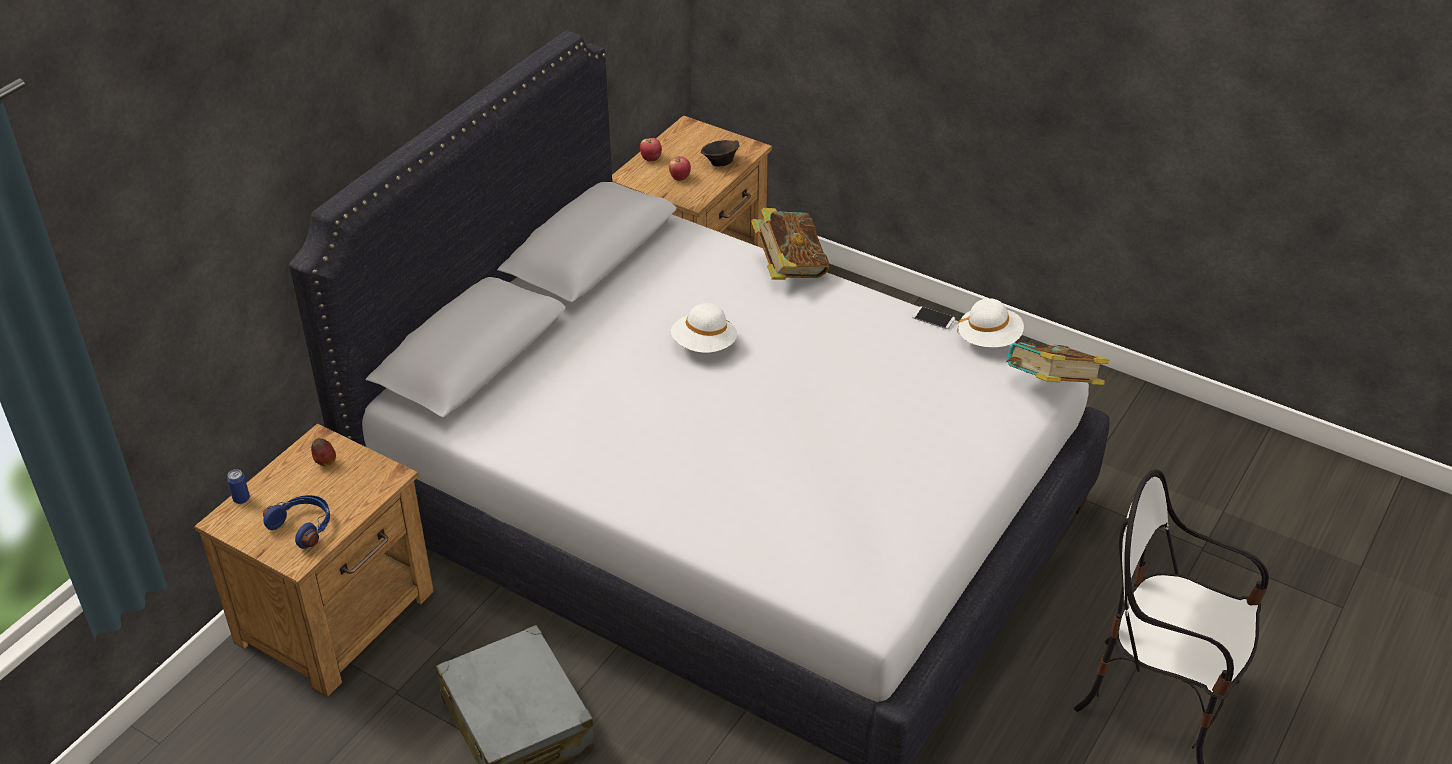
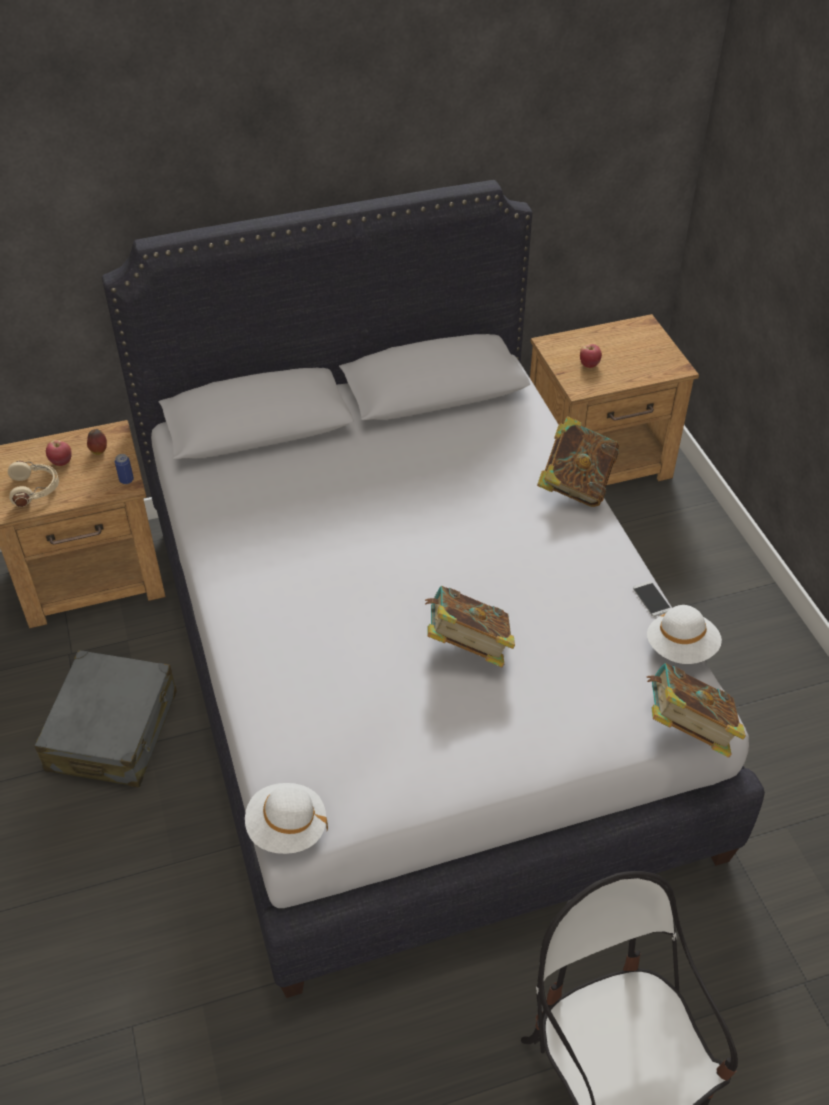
camera: 40 degrees right, 5 degrees up
(241, 499) = (24, 446): can -> can (126, 480)
(303, 526) = (35, 489): blue headphones -> beige headphones
(651, 159) = (584, 338): apple -> apple (61, 462)
(704, 345) = (432, 512): white hat -> white hat (287, 828)
(720, 163) = (636, 368): brown bowl -> none
(846, 424) = (467, 647): none -> book

